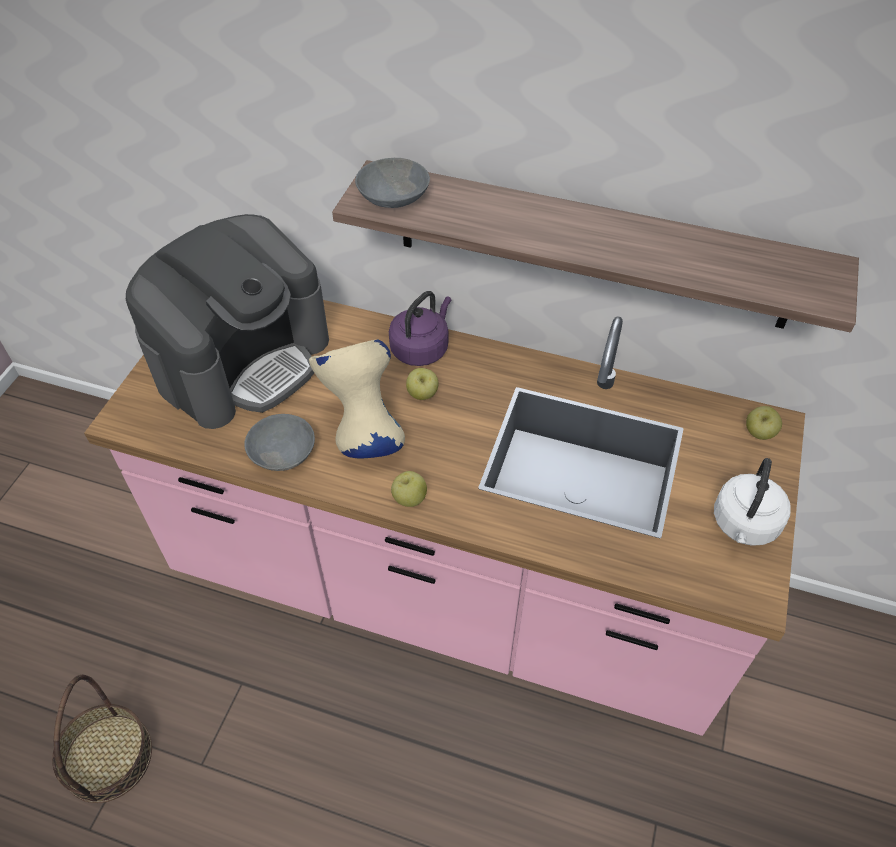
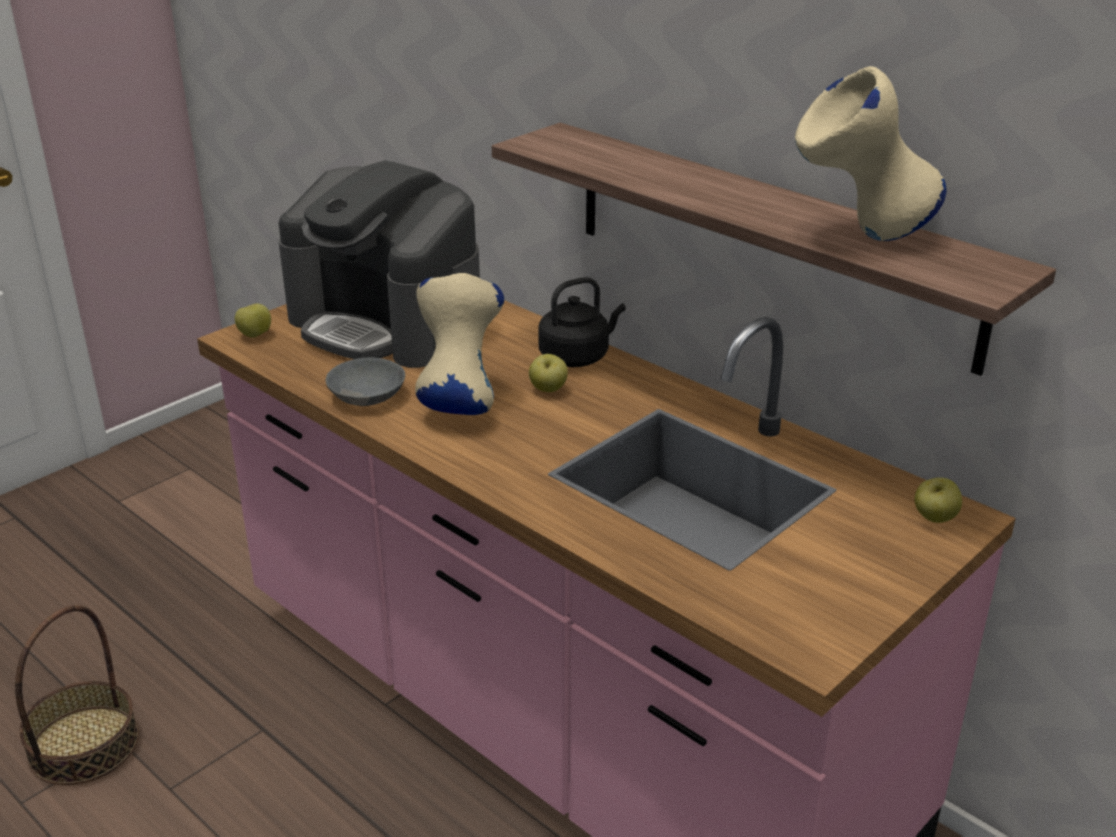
camera: 25 degrees right, 20 degrees down
(243, 360) = (387, 324): coffee machine -> coffee machine turned 60 degrees clockwise
(395, 196) = (562, 145): grey bowl -> none
(409, 499) = (466, 462): apple -> apple (255, 335)
(421, 348) = (577, 356): purple kettle -> black kettle
(708, 260) = (860, 237): none -> beige vase
(744, 525) = (847, 589): white kettle -> none

